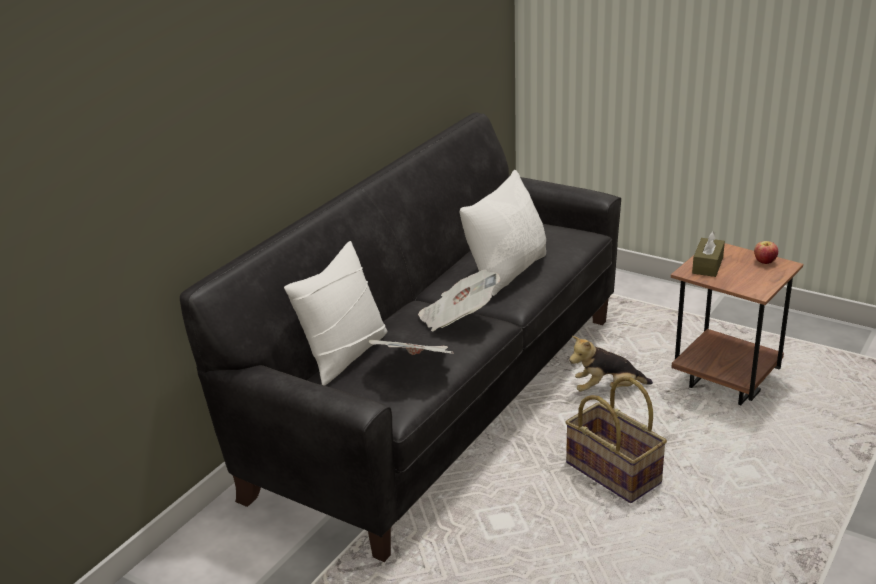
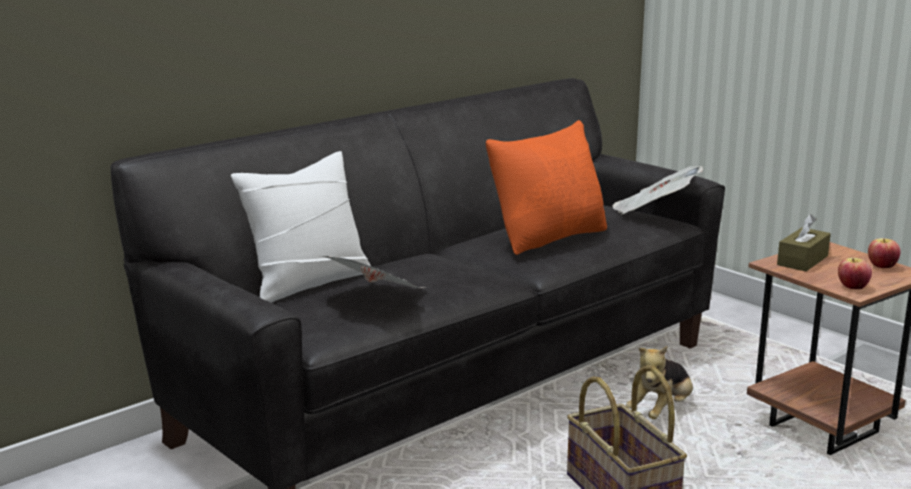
camera: 15 degrees right, 10 degrees down
(458, 319) = (459, 268): newspaper -> newspaper (653, 212)
(507, 271) = (549, 238): white pillow -> orange pillow
(607, 390) = (661, 411): plush toy -> plush toy turned 60 degrees counterclockwise
(754, 288) = (852, 287): none -> apple

